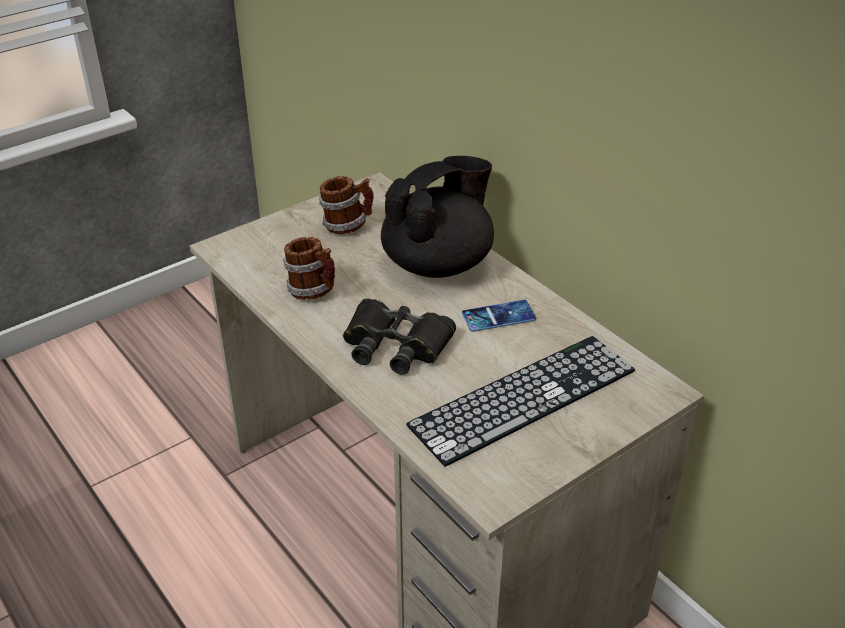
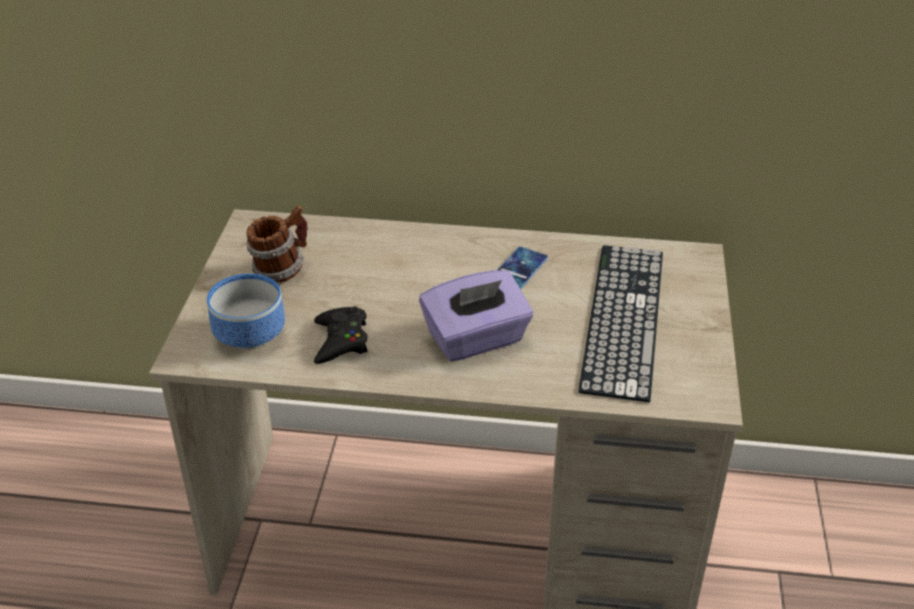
camera: 45 degrees left, 0 degrees up
(267, 255) = (246, 336): none -> bowl
(314, 291) = (341, 340): mug -> black game controller
(396, 344) = (476, 340): black binoculars -> purple tissue box
(438, 263) = (408, 257): black teapot -> none

